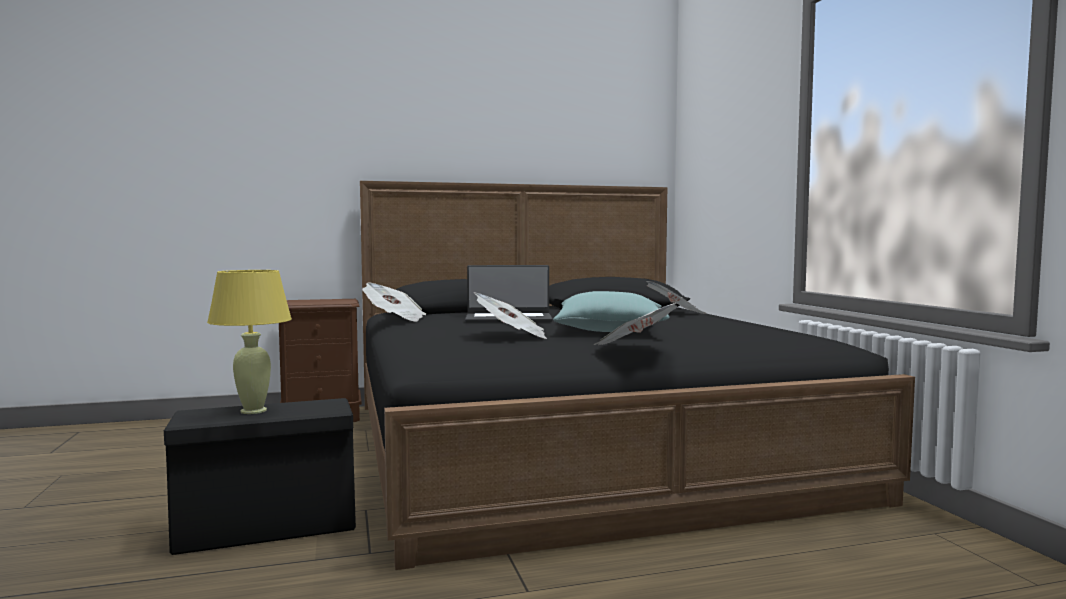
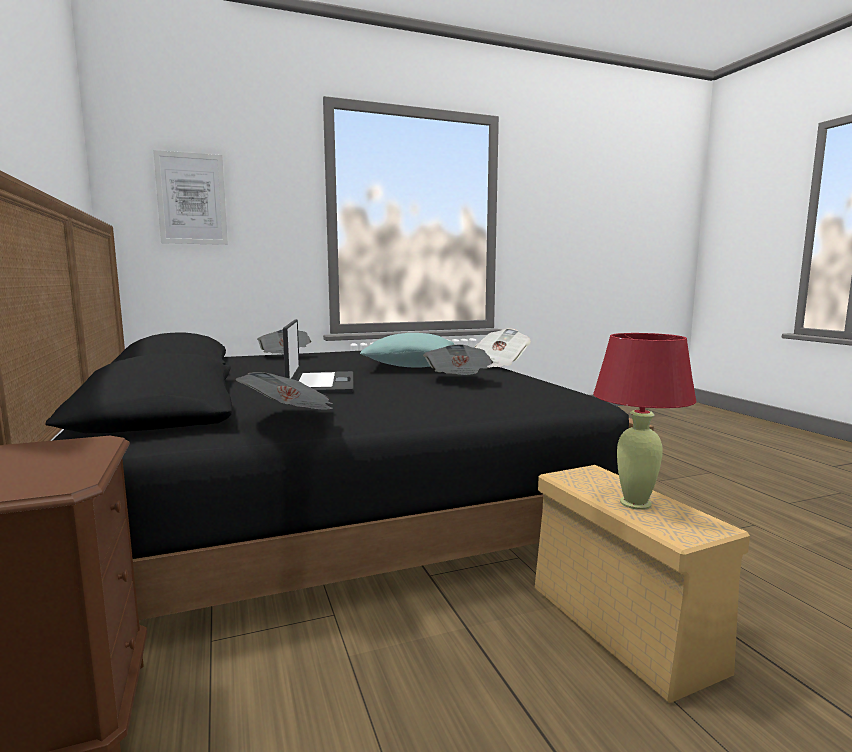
camera: 95 degrees left, 5 degrees up
(254, 410) = (635, 503): yellow table lamp -> red table lamp
(264, 529) = (624, 628): black storage box -> beige storage box
(714, 152) = (191, 199): none -> picture

